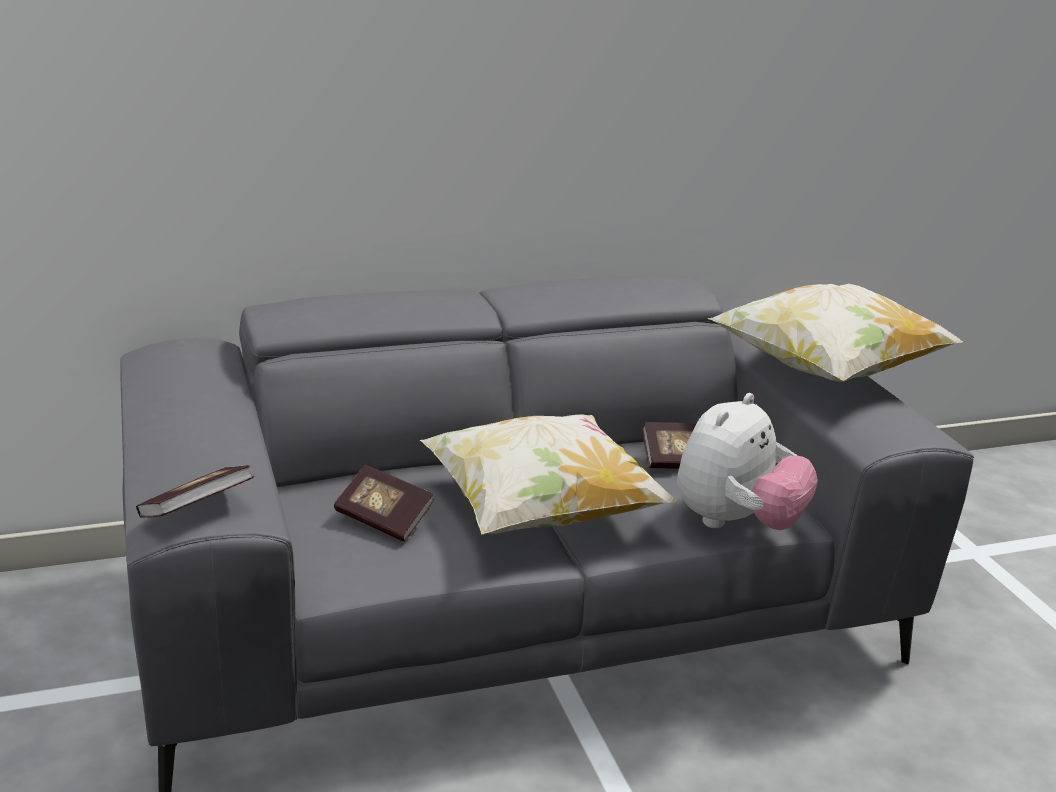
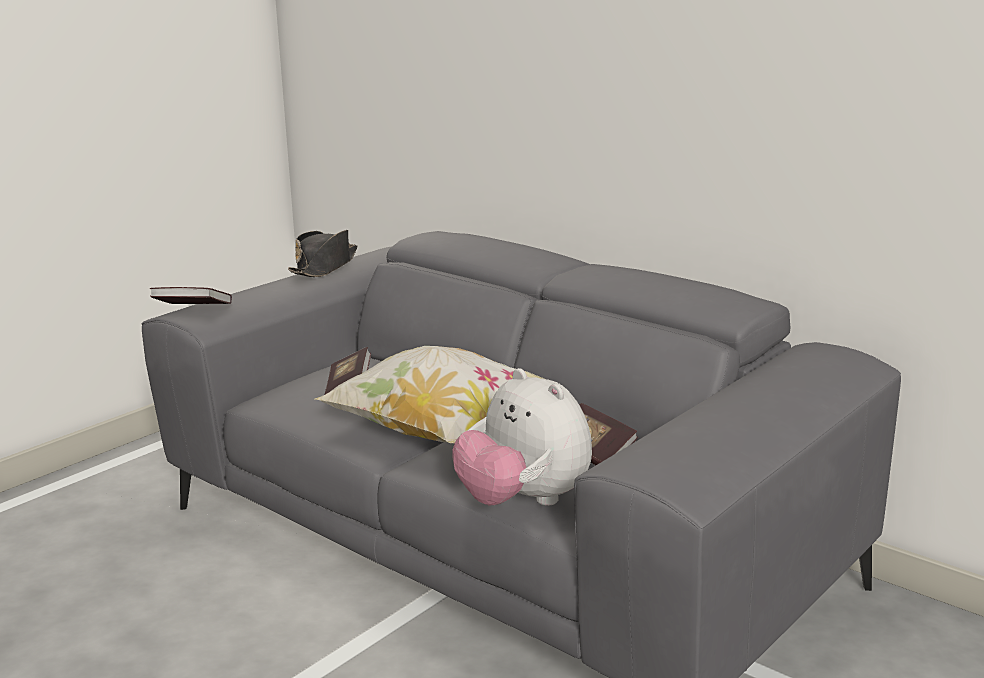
camera: 60 degrees right, 5 degrees down
(168, 396) = (325, 267): none -> black hat
(736, 524) = (523, 501): plush toy -> plush toy turned 45 degrees clockwise
(826, 372) = (744, 415): pillow -> none

